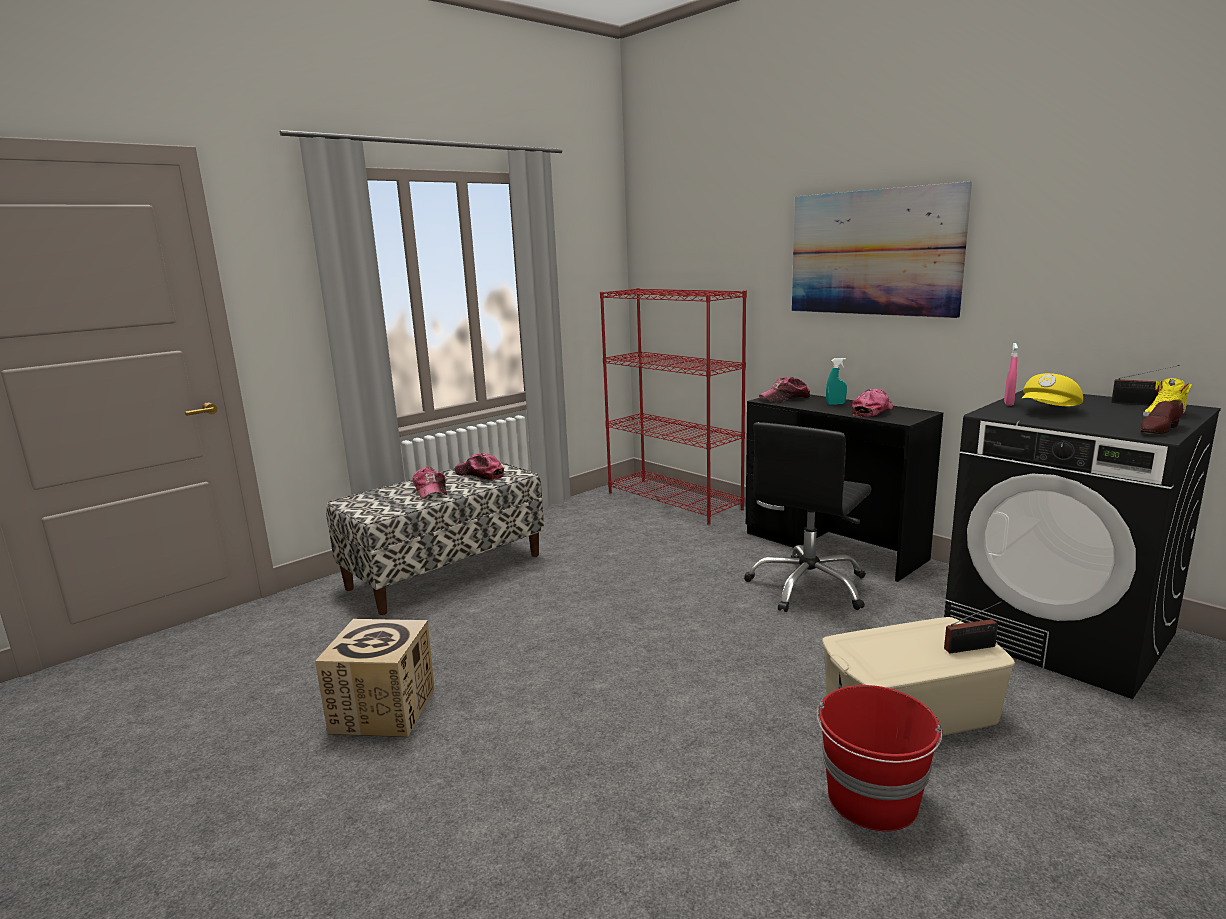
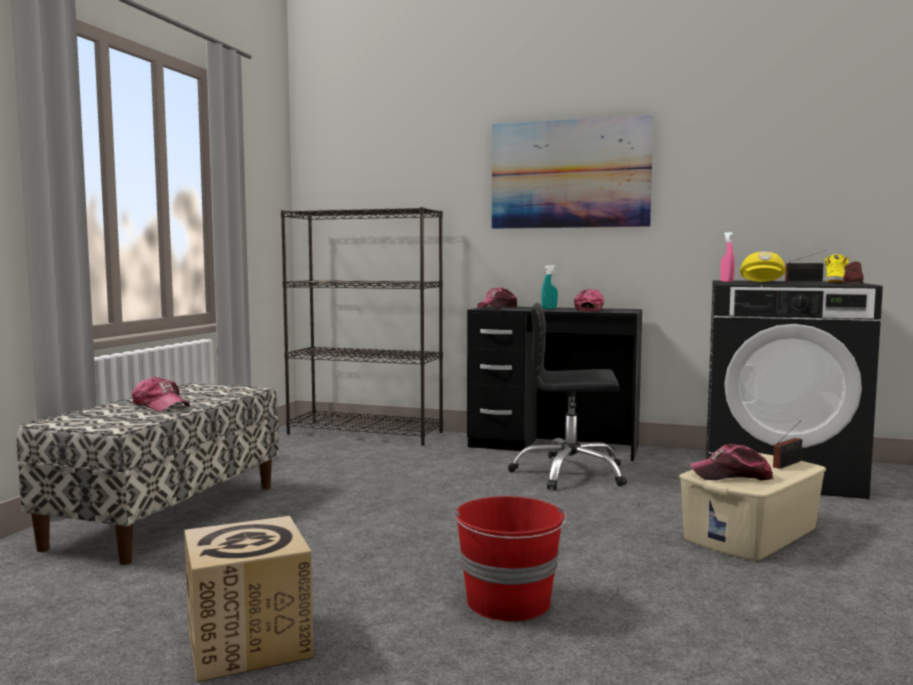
camera: 30 degrees left, 10 degrees down
(480, 474) = (201, 392): cap -> cap (731, 475)
(674, 501) = (366, 433): red bookcase -> black bookcase
(808, 587) = (569, 473): black office chair -> black office chair turned 90 degrees clockwise
(872, 800) = (802, 590): red bucket -> red bucket (509, 602)

